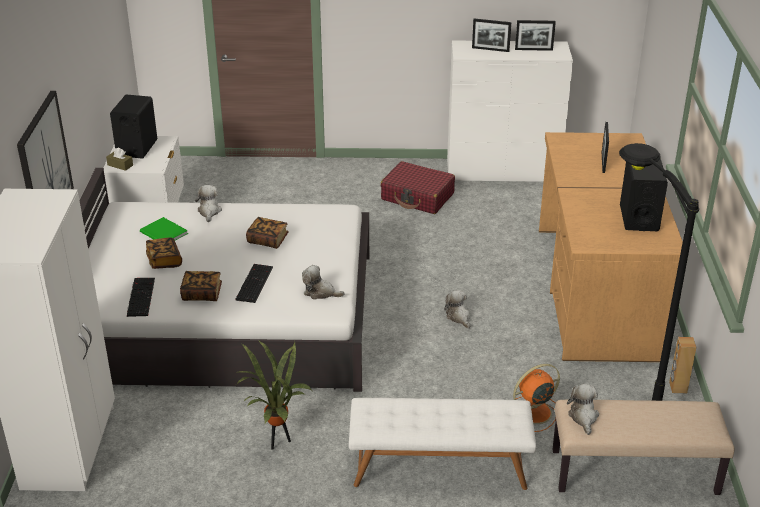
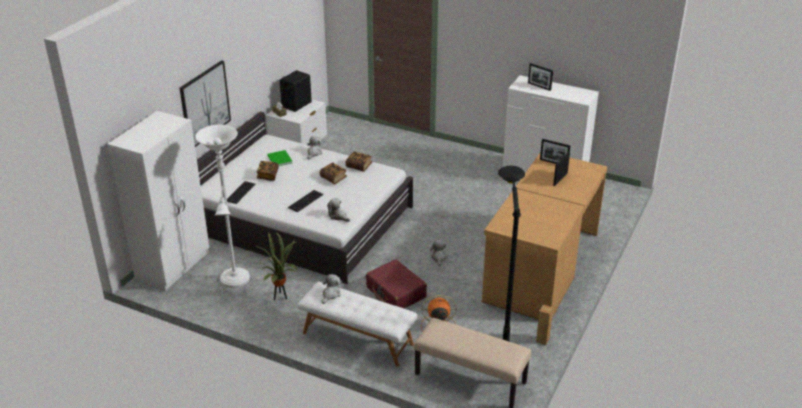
camera: 25 degrees right, 0 degrees up
(189, 439) = (235, 281): none -> white floor lamp
(202, 294) = (273, 199): book -> book (359, 166)
(417, 197) = (474, 177): red suitcase -> red suitcase (396, 292)
(533, 49) = (569, 92): picture frame -> picture frame (553, 162)
(583, 417) = (436, 330): plush toy -> plush toy (330, 294)
(639, 218) = (548, 220): black speaker -> none

